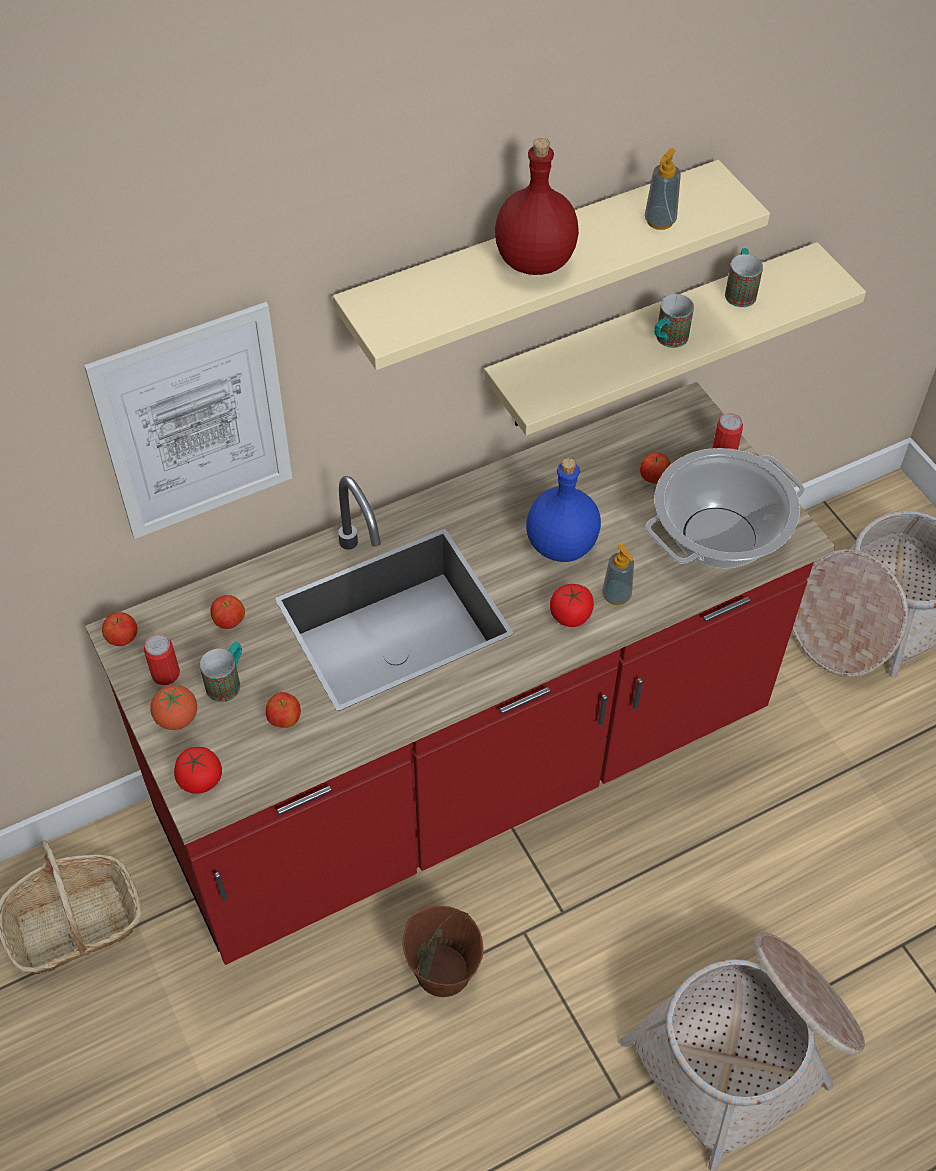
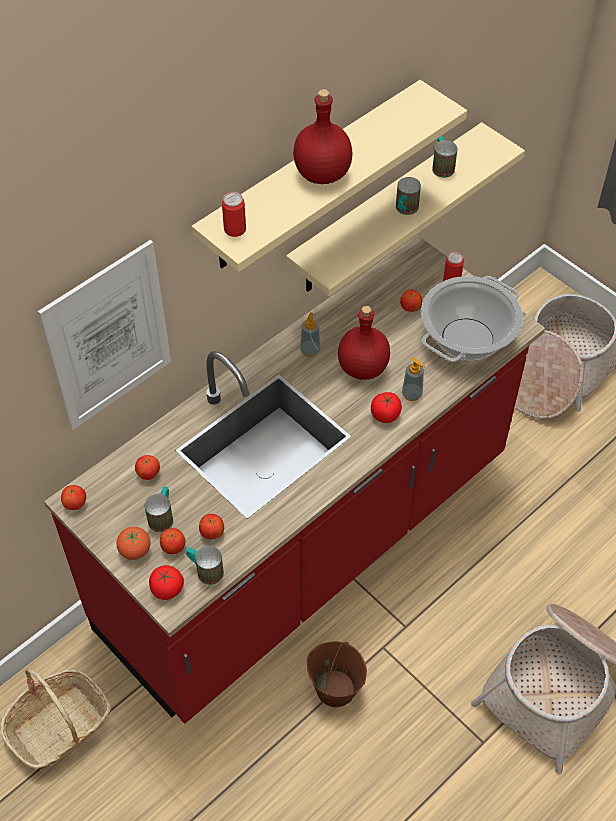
camera: 15 degrees left, 0 degrees up
(165, 674) = (116, 521): can -> can (235, 229)
(227, 726) = (173, 547): none -> apple
(258, 767) = (205, 570): none -> mug
(560, 546) = (362, 368): blue bottle -> red bottle
(659, 221) = (396, 130): soap dispenser -> soap dispenser (310, 350)

